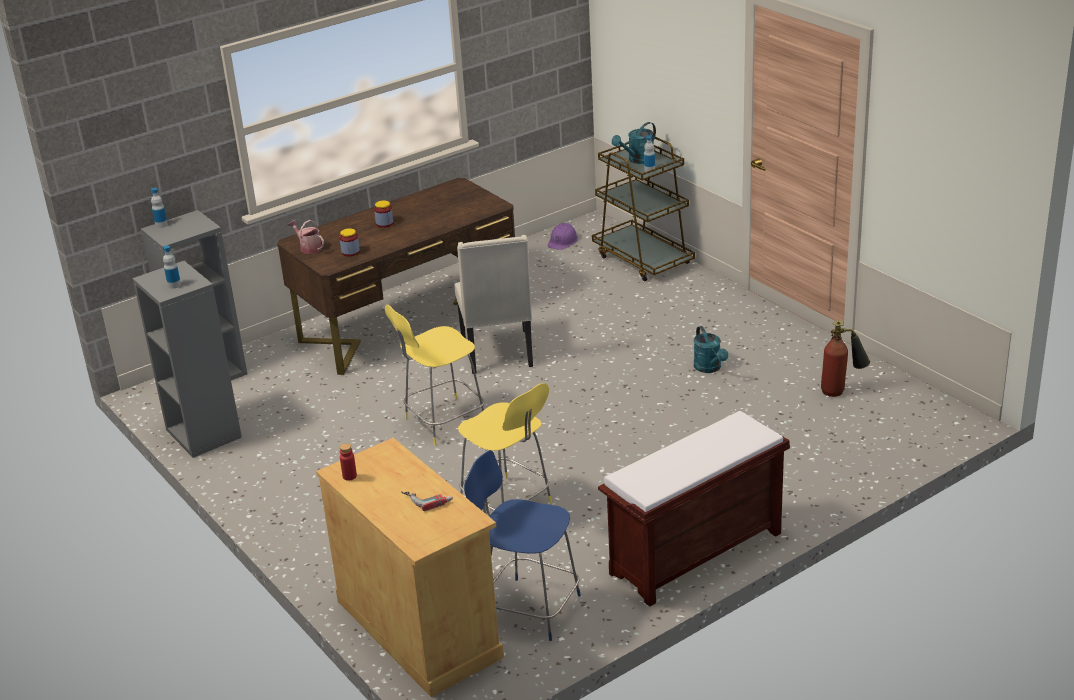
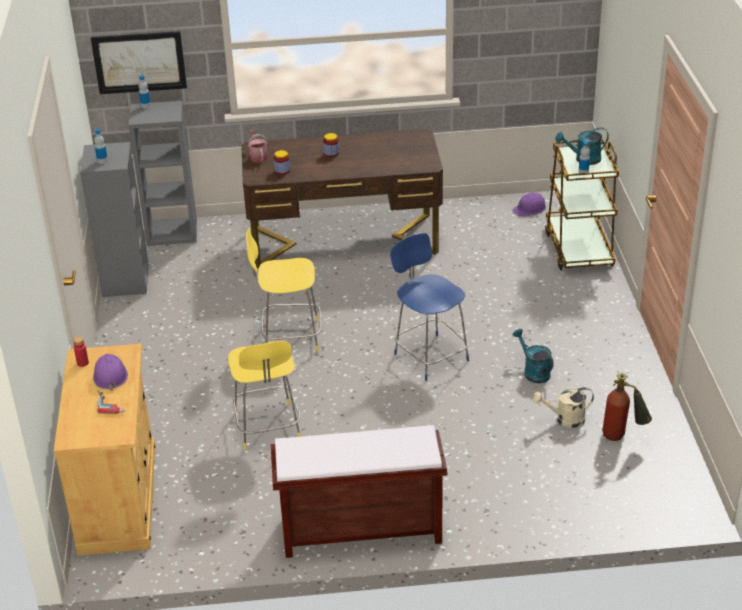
camera: 30 degrees right, 5 degrees up
(144, 174) = (139, 62): none -> picture
(394, 475) = (110, 375): none -> purple hard hat
(499, 353) = (384, 293): beige chair -> none
(529, 608) = (203, 518): blue stool -> blue stool (429, 356)
(710, 368) = (533, 371): turquoise watering can -> turquoise watering can turned 135 degrees clockwise
(779, 395) = (565, 419): none -> beige watering can

